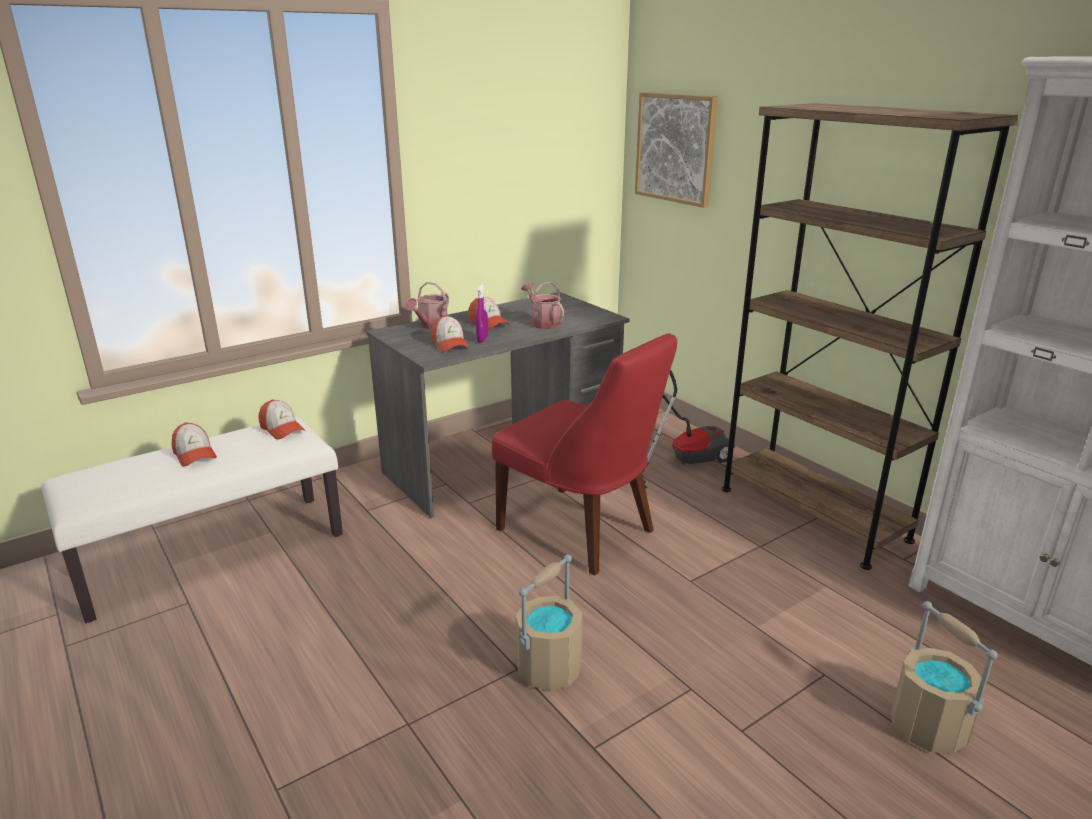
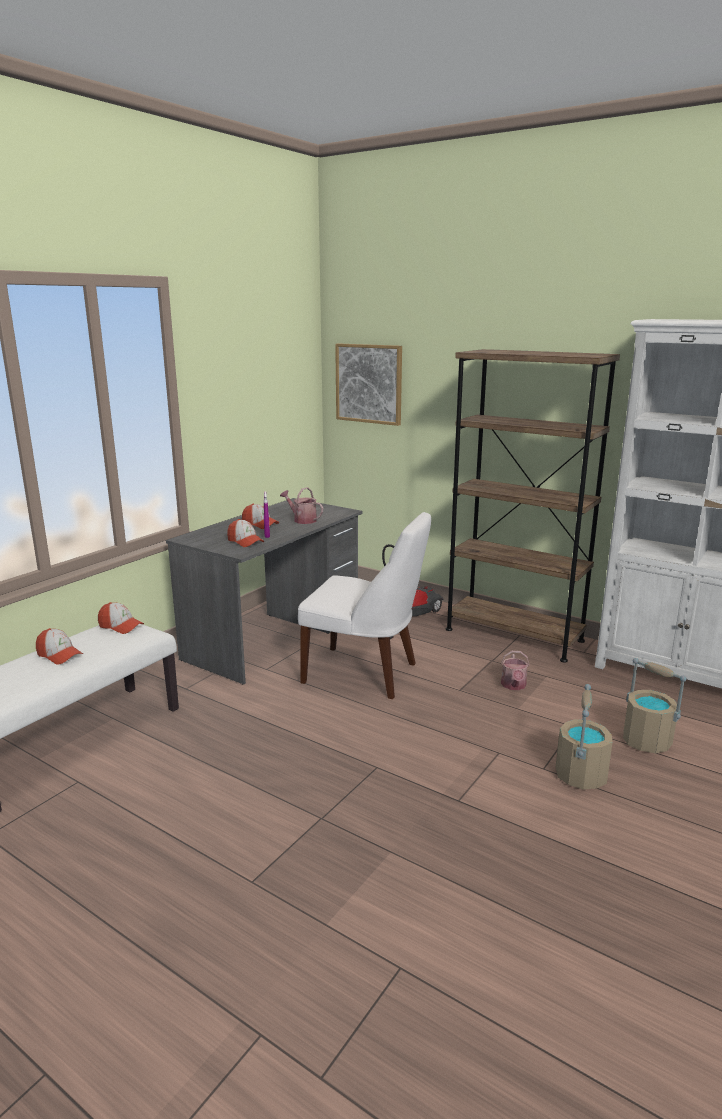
camera: 20 degrees left, 5 degrees down
(430, 326) = (216, 531): watering can -> watering can (514, 686)
(549, 667) = (398, 761): beige bucket -> beige bucket (580, 775)
(581, 532) = (365, 674): red chair -> white chair

